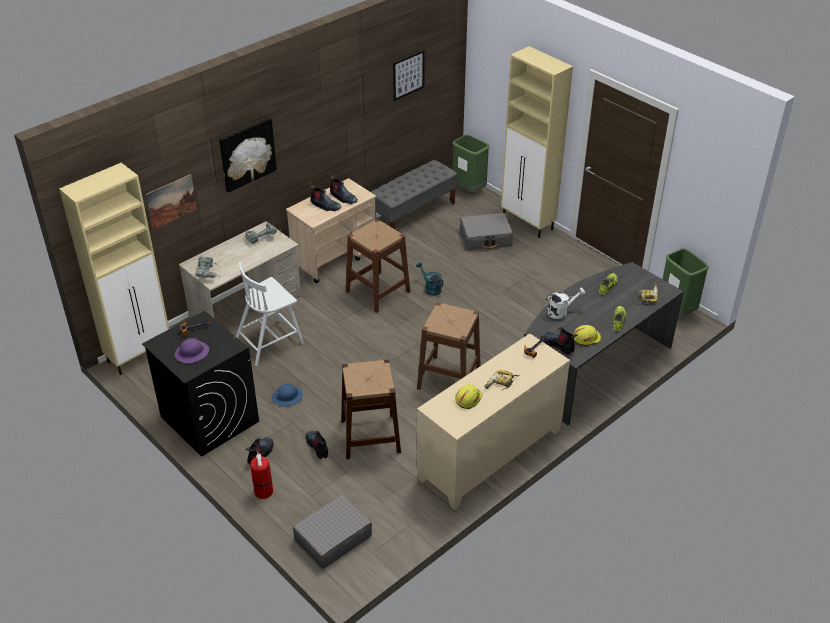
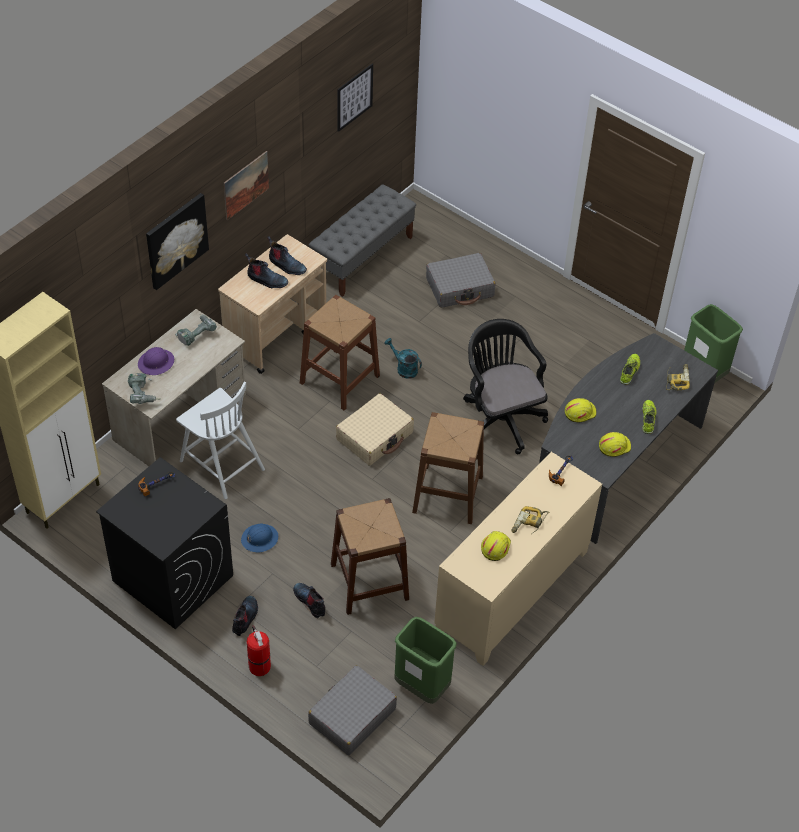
camera: 10 degrees left, 10 degrees up
(171, 201) = (94, 316): picture -> picture (246, 185)
(192, 353) = (161, 519): purple hard hat -> purple hard hat (156, 363)
(269, 342) = (221, 464): white chair -> white chair turned 90 degrees counterclockwise
(397, 332) = (375, 436): none -> beige suitcase
(469, 190) = (427, 214): green trash can -> green trash can (422, 687)
(502, 327) = (500, 417): none -> black office chair
(528, 223) = (509, 260): beige cabinet -> none
(558, 345) = (583, 459): boot -> none
(561, 312) = (580, 412): white watering can -> yellow hard hat

